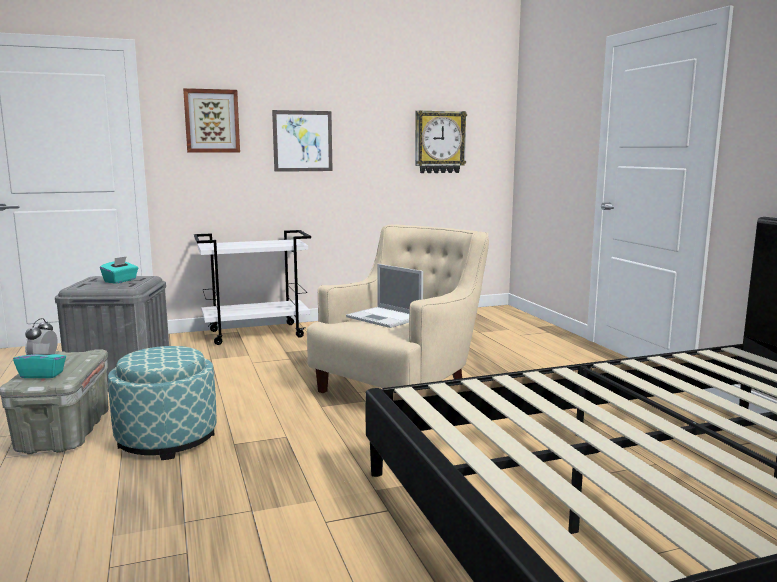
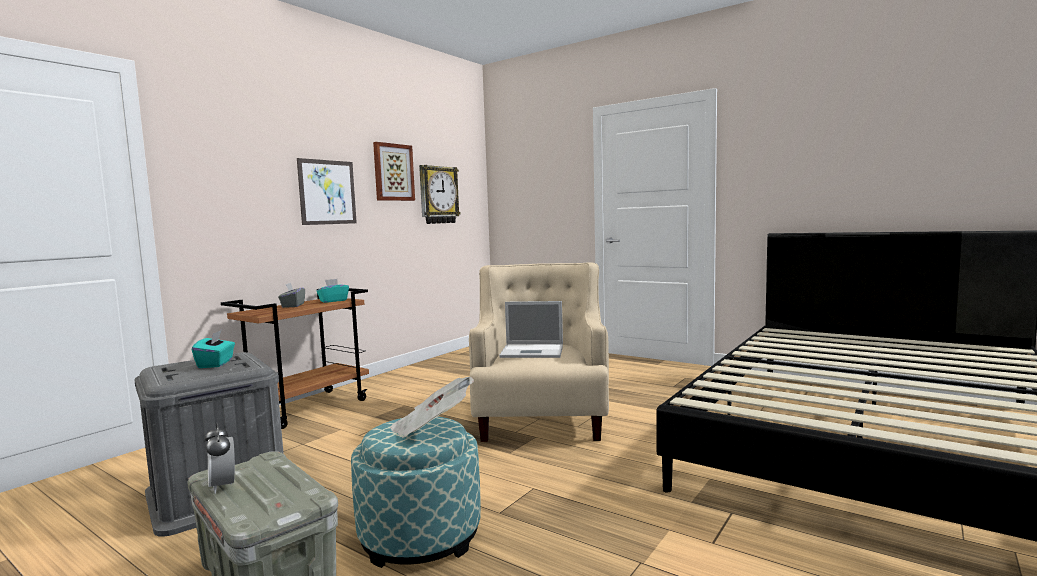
camera: 35 degrees left, 5 degrees down
(42, 375) = (266, 500): turquoise tissue box -> turquoise tissue box (333, 301)
(170, 357) = (431, 428): none -> newspaper
(212, 121) = (233, 167): picture -> picture (393, 172)
(248, 243) = (292, 305): none -> grey tissue box
(257, 334) = (308, 408): white cart -> brown cart

